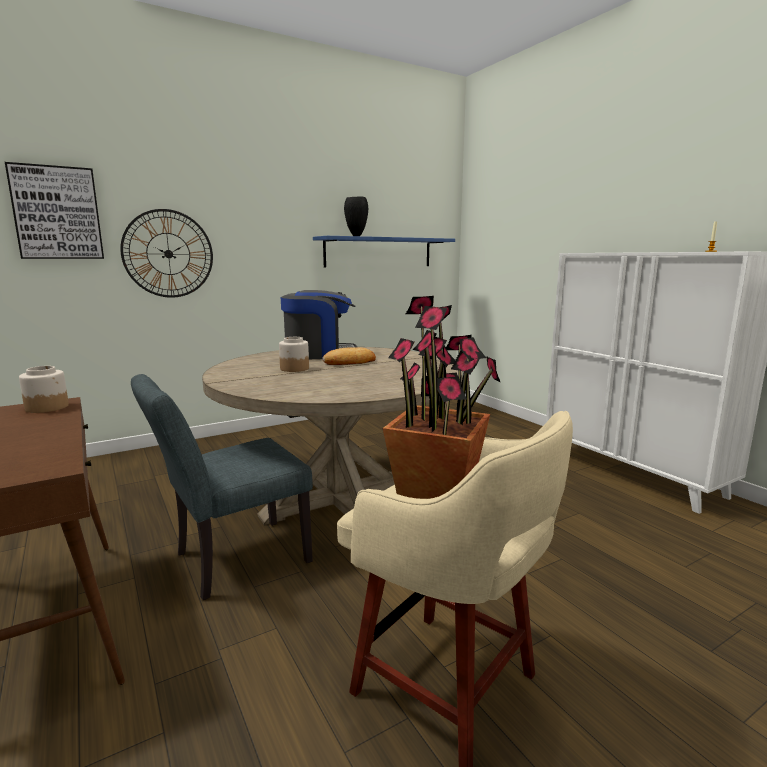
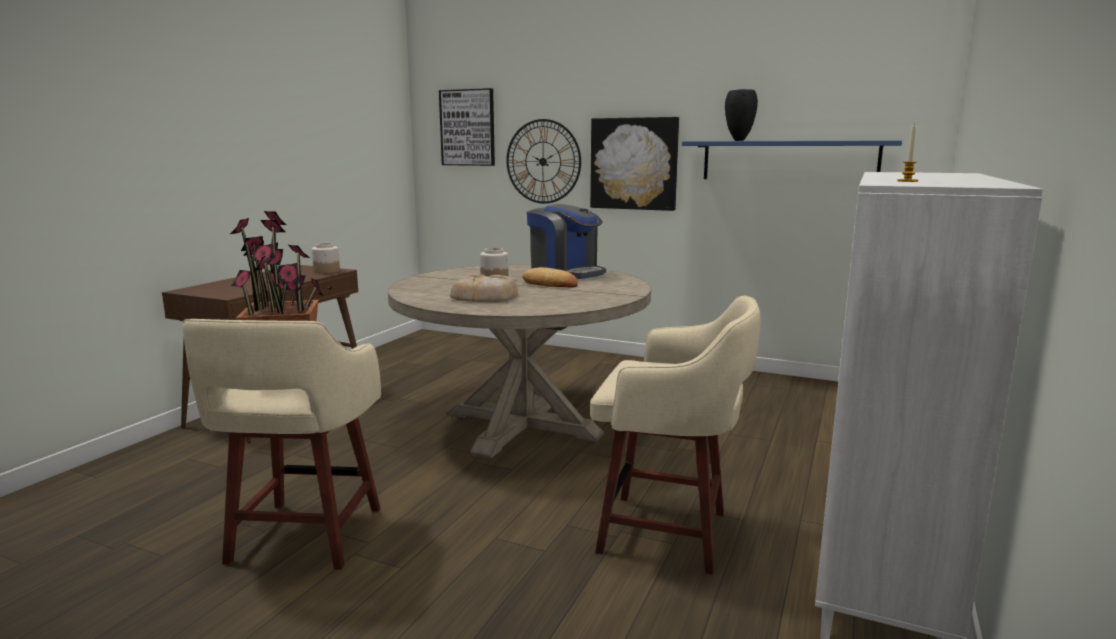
camera: 55 degrees right, 0 degrees up
(232, 560) = (388, 423): grey chair -> none
(265, 255) = (634, 164): none -> picture
(361, 380) = (486, 296): none -> bread
(565, 509) = (669, 533): none -> beige stool

